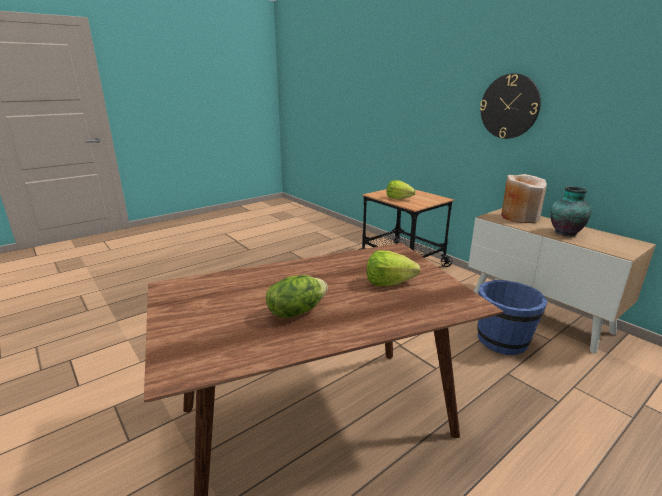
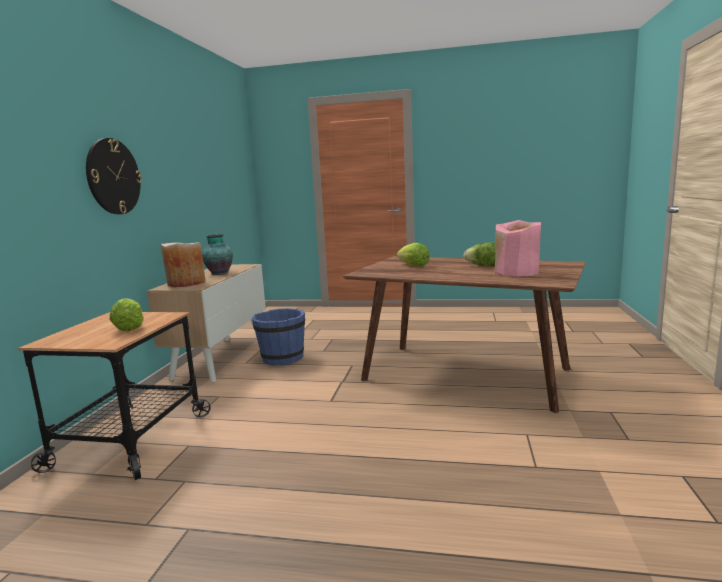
camera: 130 degrees left, 10 degrees down
(235, 303) = (516, 272): none -> pink vase

